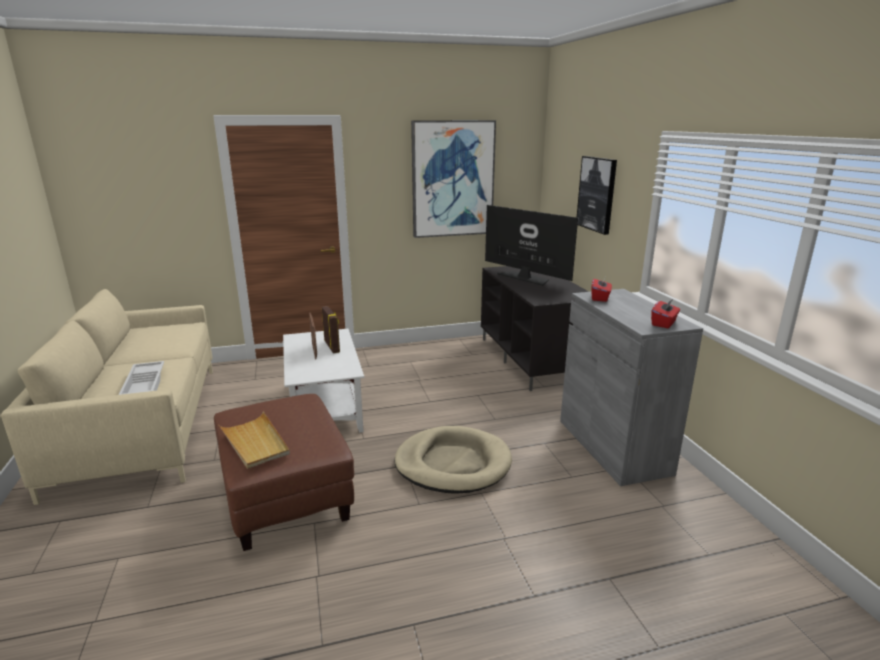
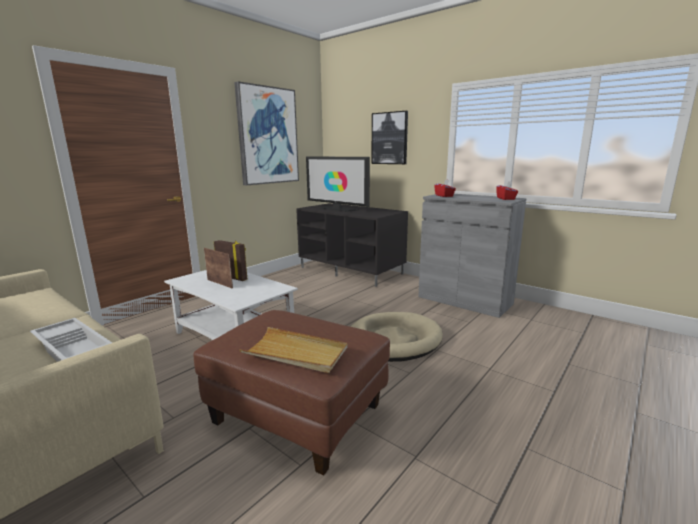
camera: 35 degrees left, 5 degrees down
(524, 277) = (337, 209): television -> television turned 150 degrees counterclockwise

